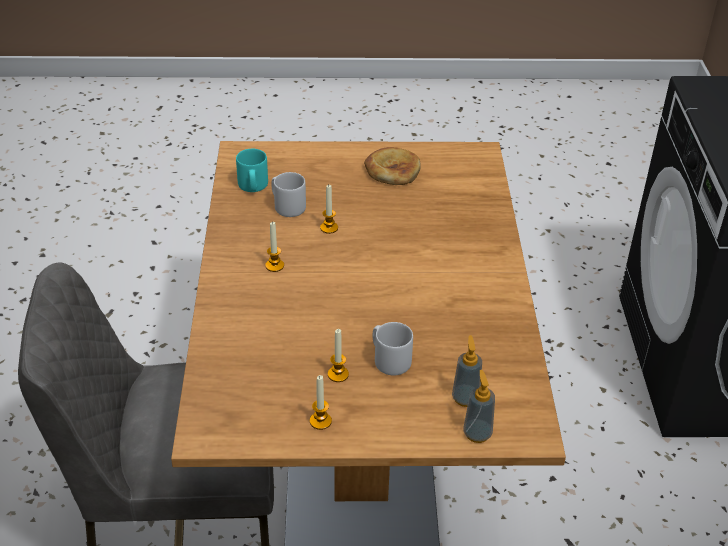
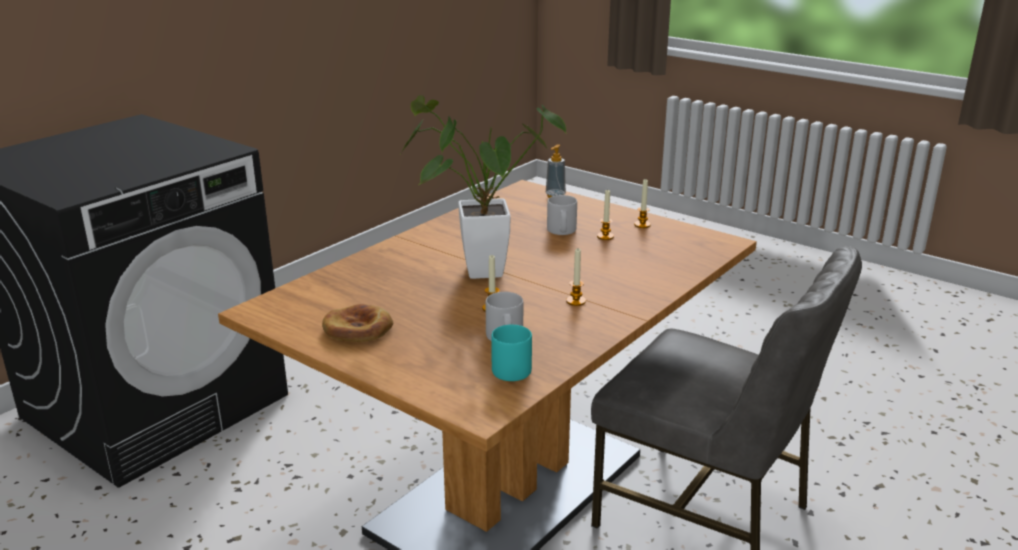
camera: 140 degrees left, 15 degrees down
(394, 259) = (473, 272): none -> potted plant
(465, 398) = (540, 206): soap dispenser -> none

